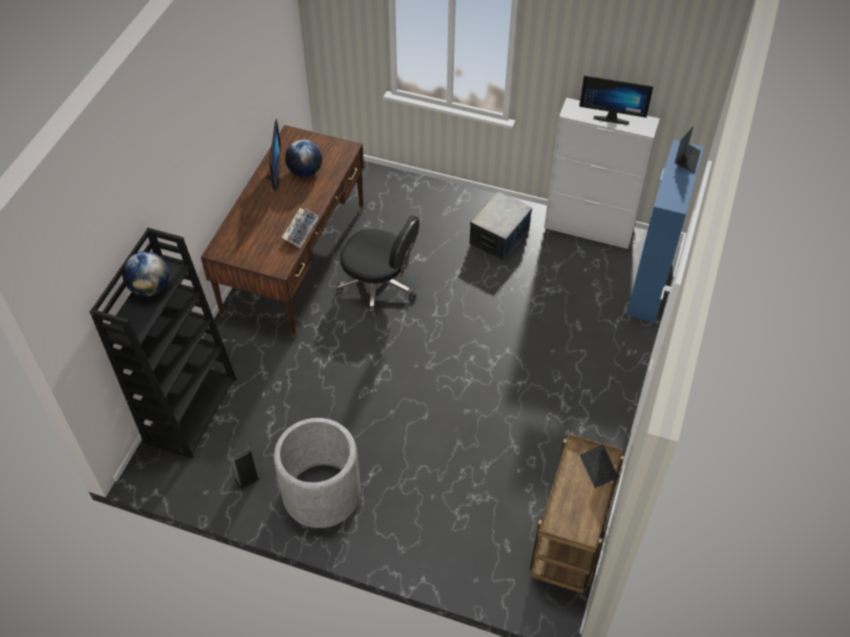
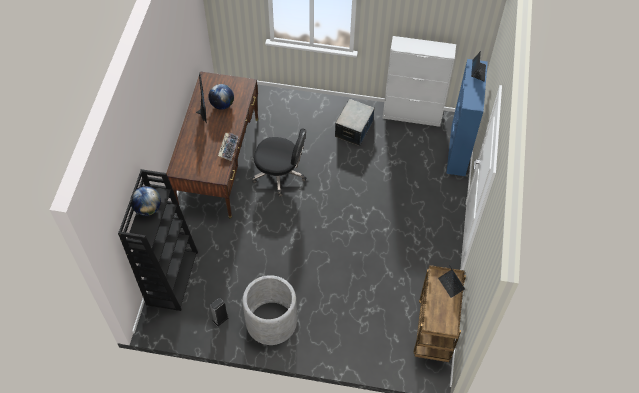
camera: 10 degrees left, 5 degrees up
(611, 117) = (425, 47): monitor -> none

